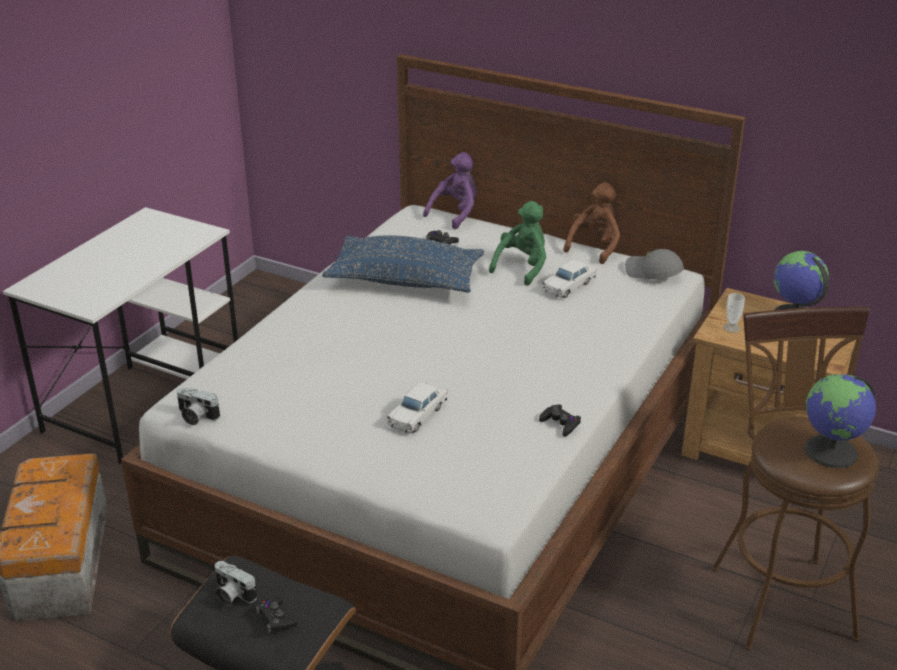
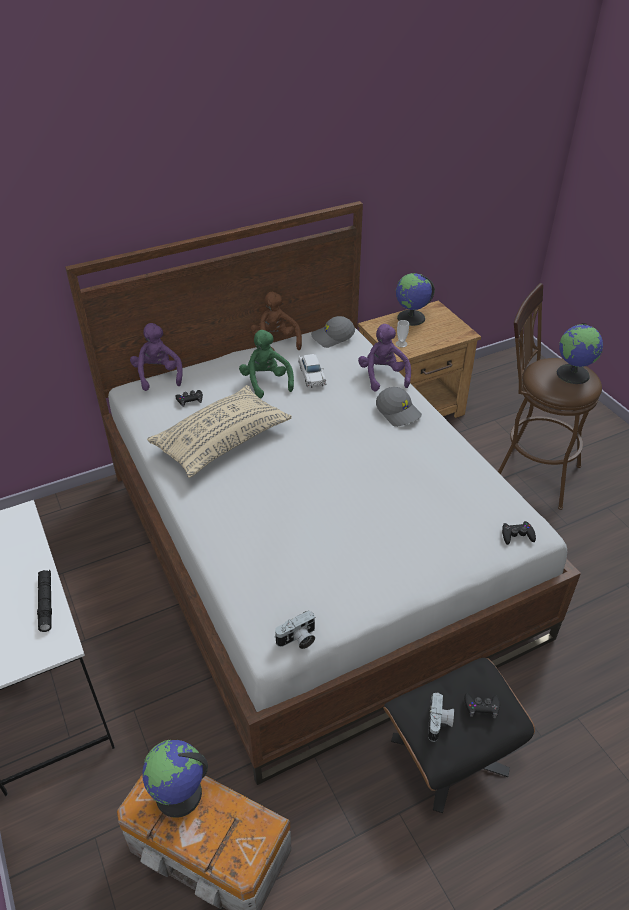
camera: 55 degrees left, 10 degrees up
(59, 482) = (179, 795): none -> globe
(127, 283) = (46, 603): none -> black flashlight
(232, 595) = (439, 723): camera -> camera turned 60 degrees counterclockwise
(405, 280) = (222, 441): blue pillow -> beige pillow
(418, 415) = (400, 514): white toy car -> none
(560, 423) = (462, 456): black game controller -> black game controller (517, 535)
(581, 357) = (399, 412): none -> grey cap
(631, 326) = (383, 376): none -> purple plush toy

